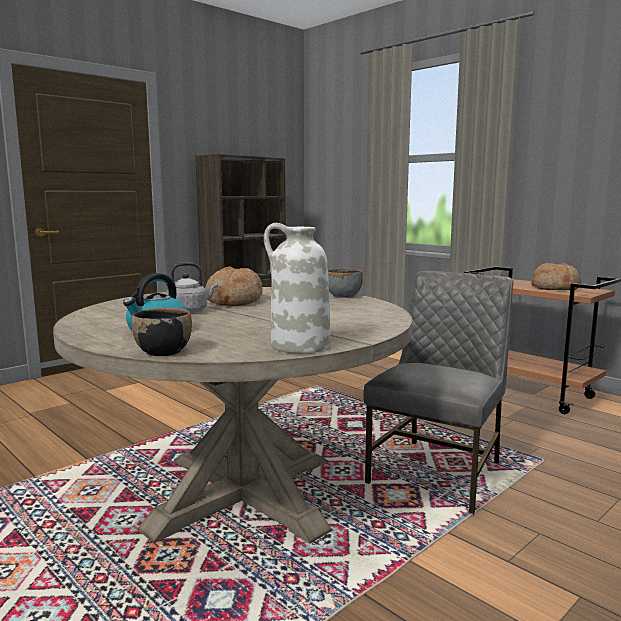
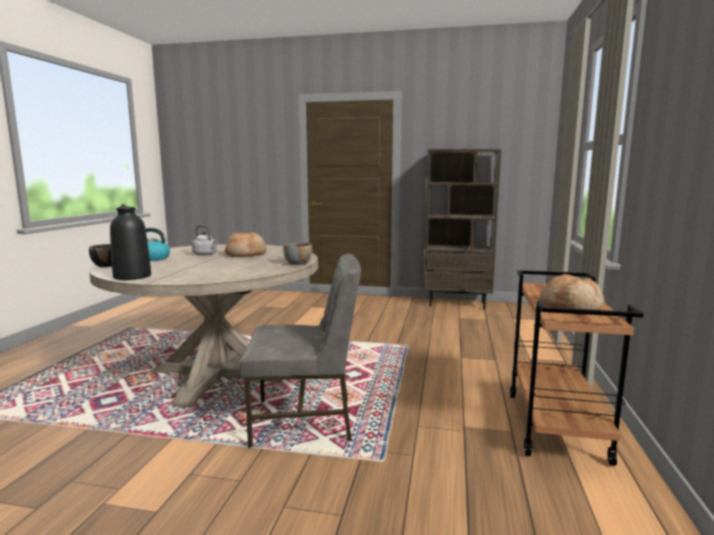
camera: 55 degrees right, 0 degrees up
(299, 346) = (131, 276): white vase -> black vase

